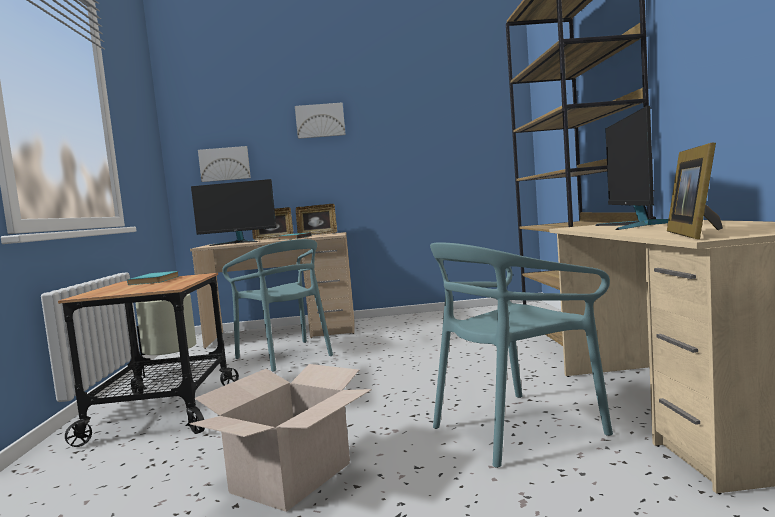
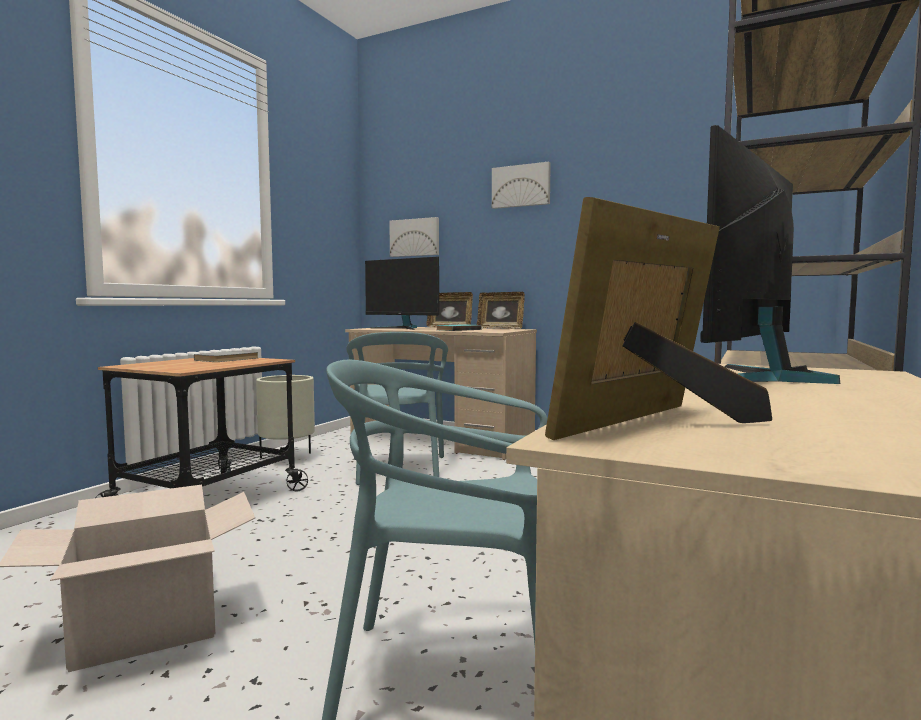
camera: 30 degrees right, 0 degrees up
(156, 280) = (228, 359): turquoise book -> grey book

